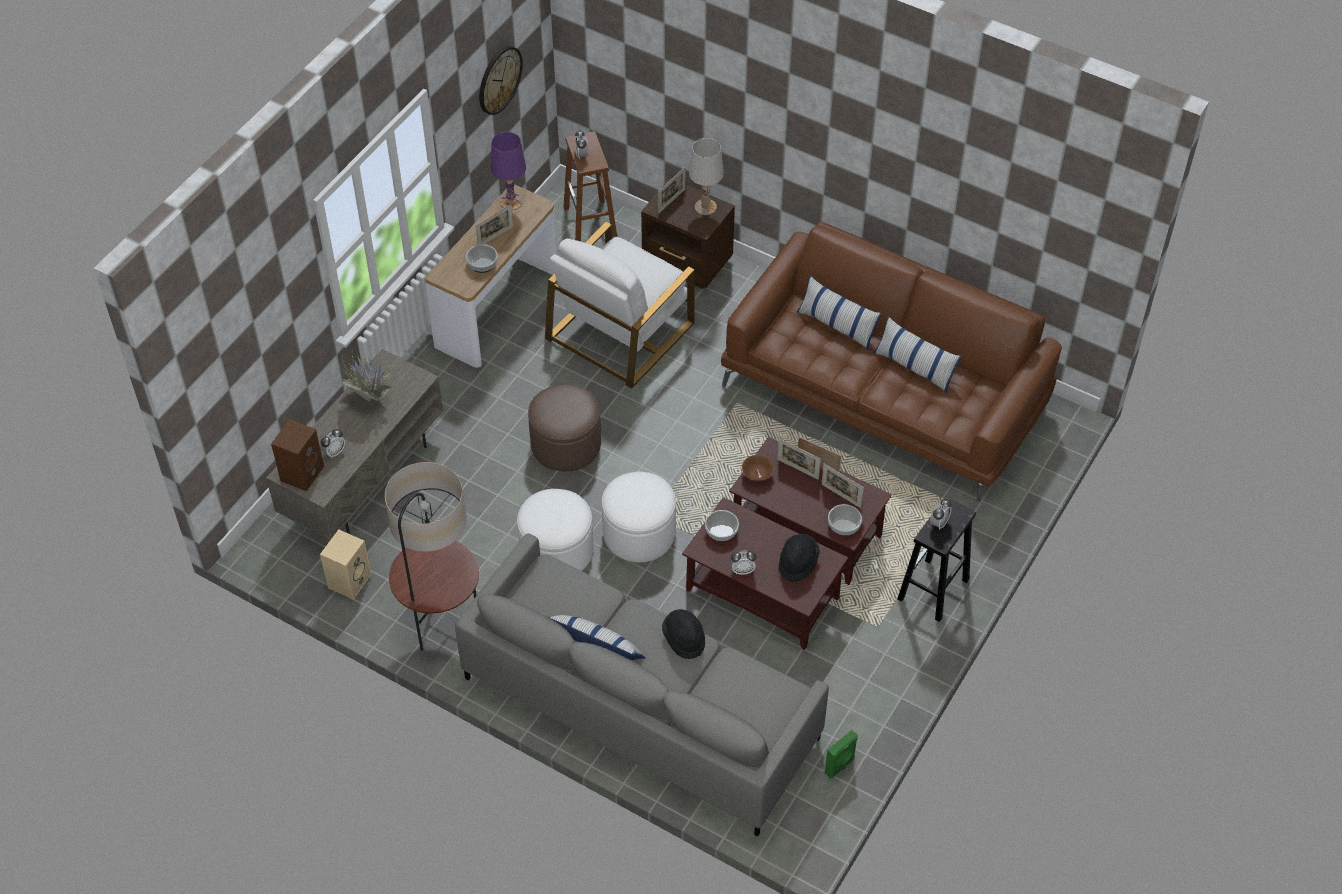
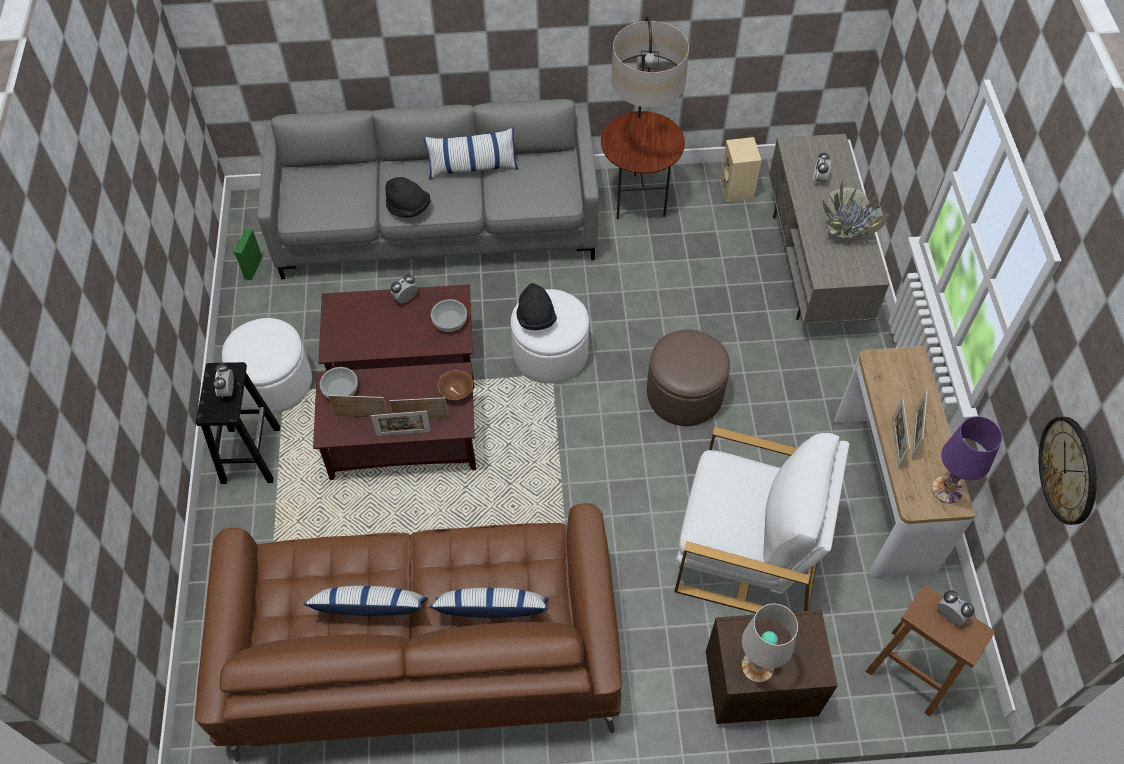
camera: 145 degrees right, 5 degrees up
(302, 472) = (824, 151): brown speaker -> none
(482, 264) = (890, 395): bowl -> none
(557, 550) = (605, 299): white ottoman -> white ottoman (274, 382)
(620, 329) = (749, 548): white armchair -> white armchair turned 105 degrees clockwise
(671, 201) = (802, 649): picture frame -> picture frame (895, 443)
(797, 563) = (361, 331): black hat -> black hat (536, 318)

